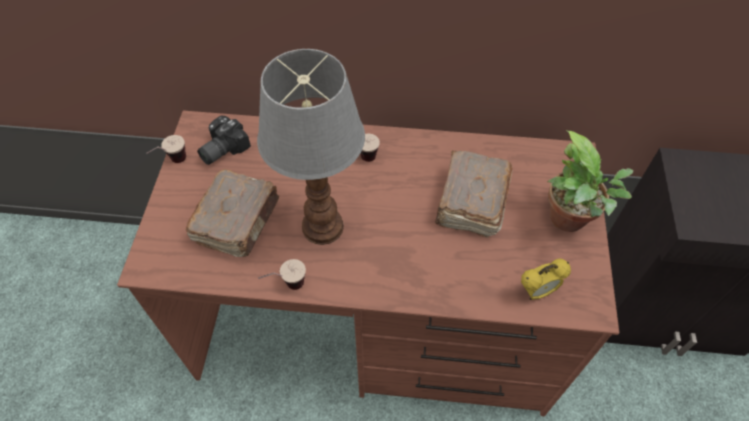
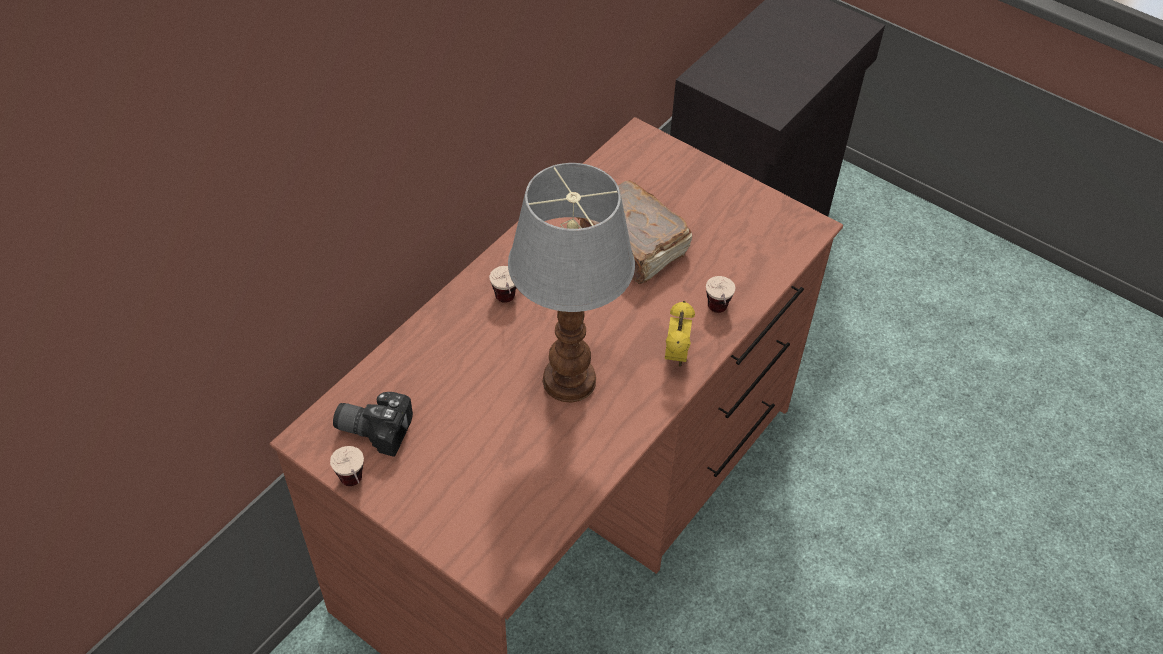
camera: 60 degrees left, 5 degrees down
(221, 149) = (375, 427): camera -> camera turned 120 degrees clockwise
(238, 221) = (501, 454): brown book -> none
(286, 287) = (623, 448): cup -> cup (718, 315)
(537, 292) = (768, 254): alarm clock -> alarm clock (676, 355)
(570, 221) = (710, 187): potted plant -> none

